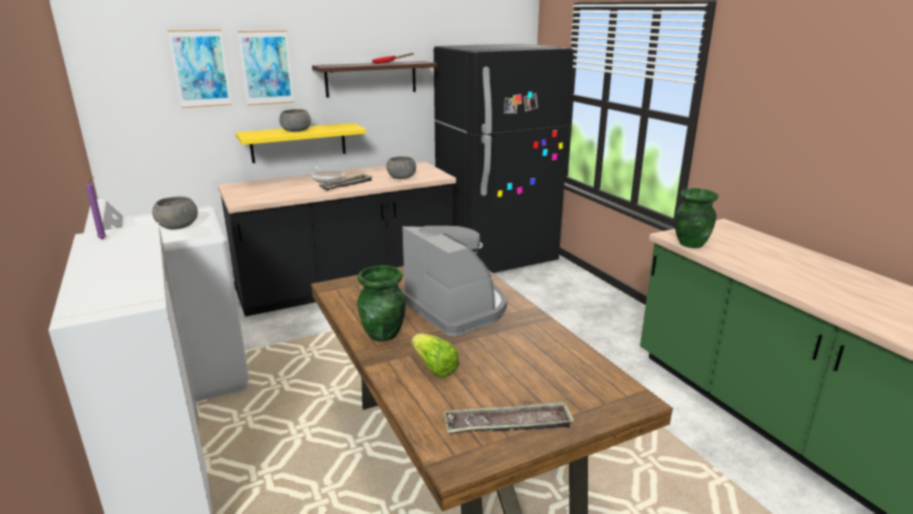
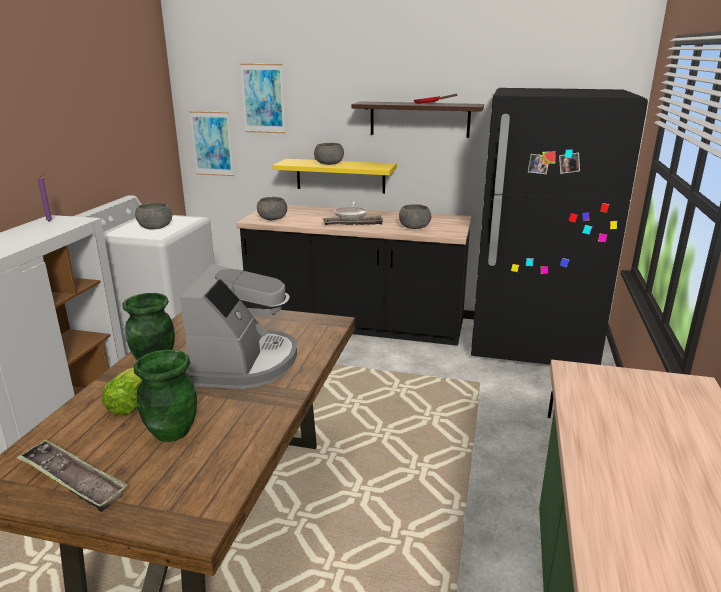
camera: 40 degrees right, 0 degrees up
(259, 196) = (272, 218): none -> grey bowl
(266, 68) = (317, 101): picture -> picture (212, 143)
(690, 244) = (577, 390): green vase -> green vase (172, 431)

